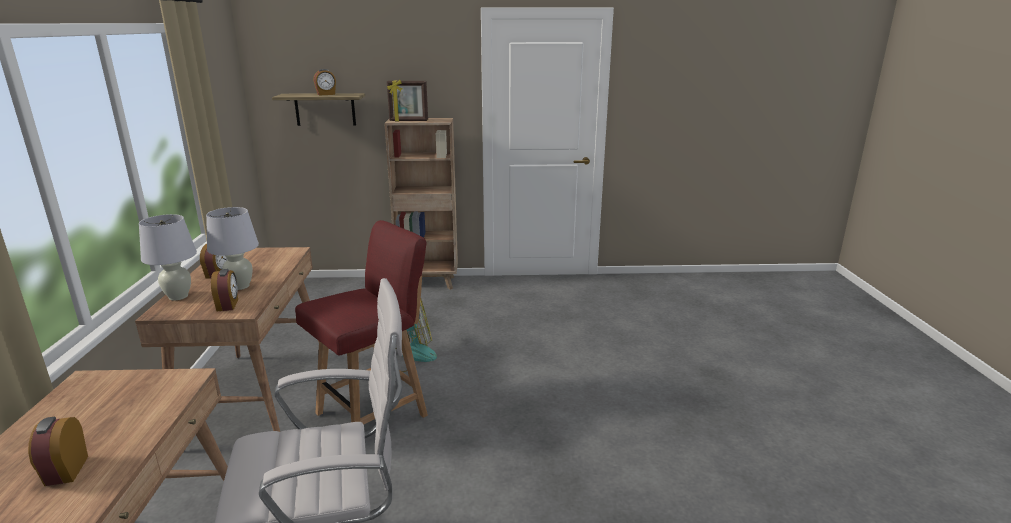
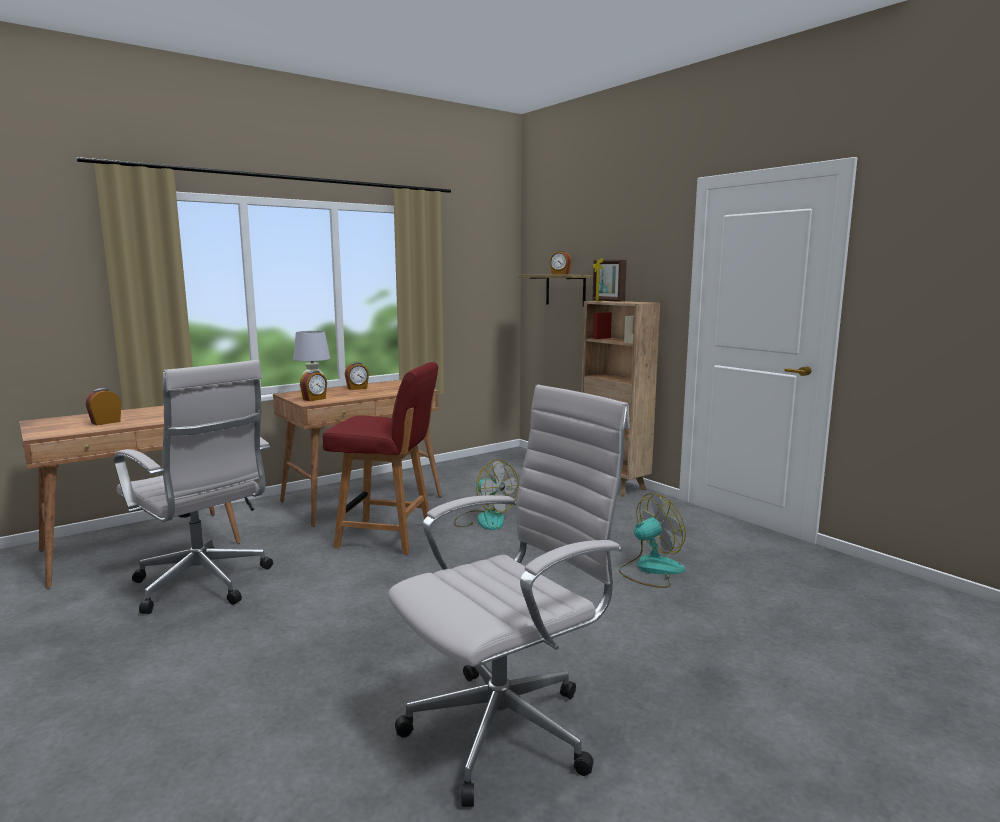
camera: 55 degrees right, 10 degrees down
(240, 286) = (345, 395): white table lamp -> none
(573, 331) = (650, 570): none -> fan
(719, 462) = (508, 728): none -> white office chair

